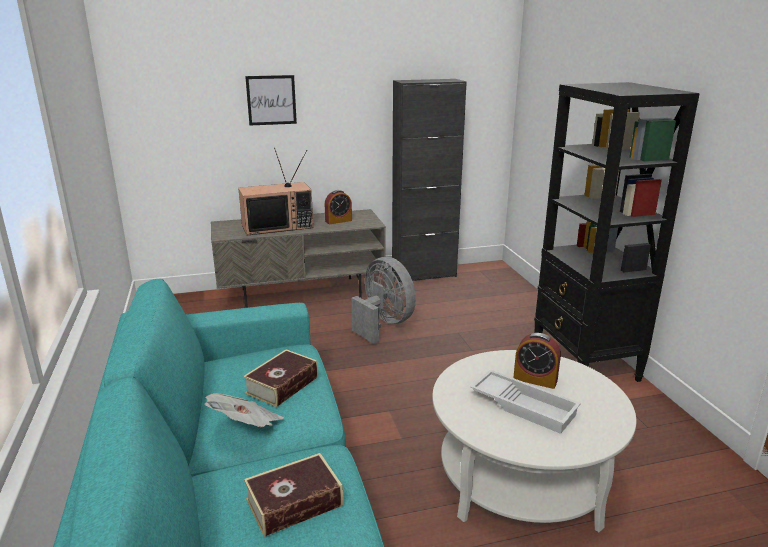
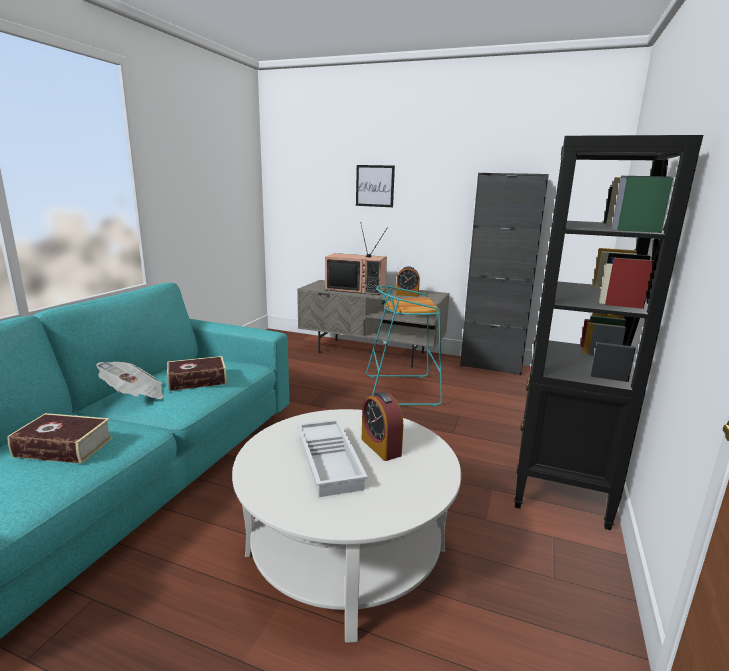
camera: 35 degrees right, 5 degrees down
(383, 324) = (403, 390): grey fan -> turquoise stool

